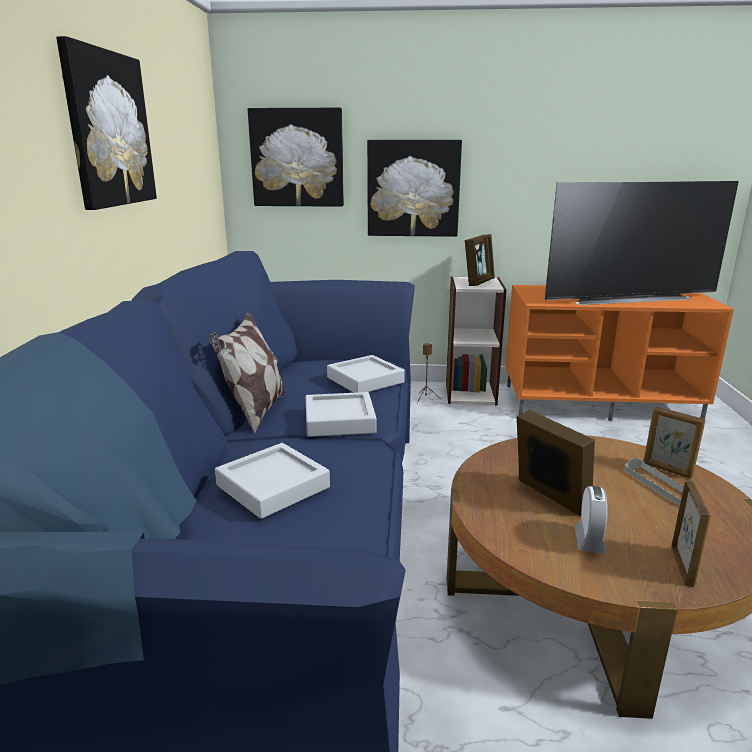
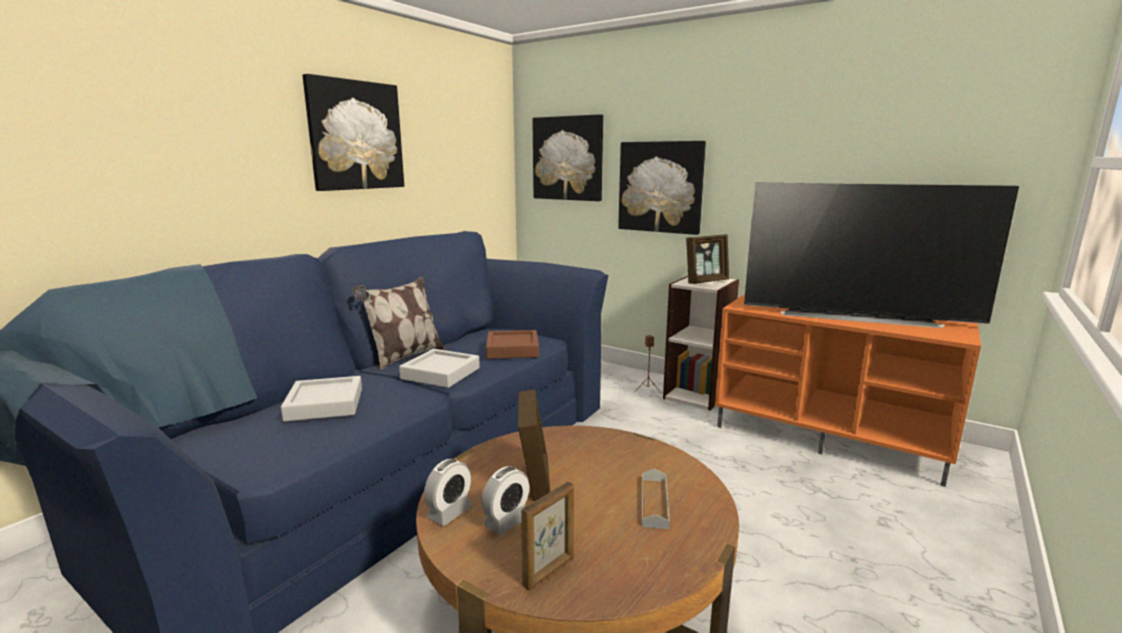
camera: 30 degrees right, 5 degrees down
(365, 380) = (512, 349): grey tray -> brown tray
(535, 552) = (449, 513): none -> alarm clock
(667, 470) = (688, 492): picture frame -> none

